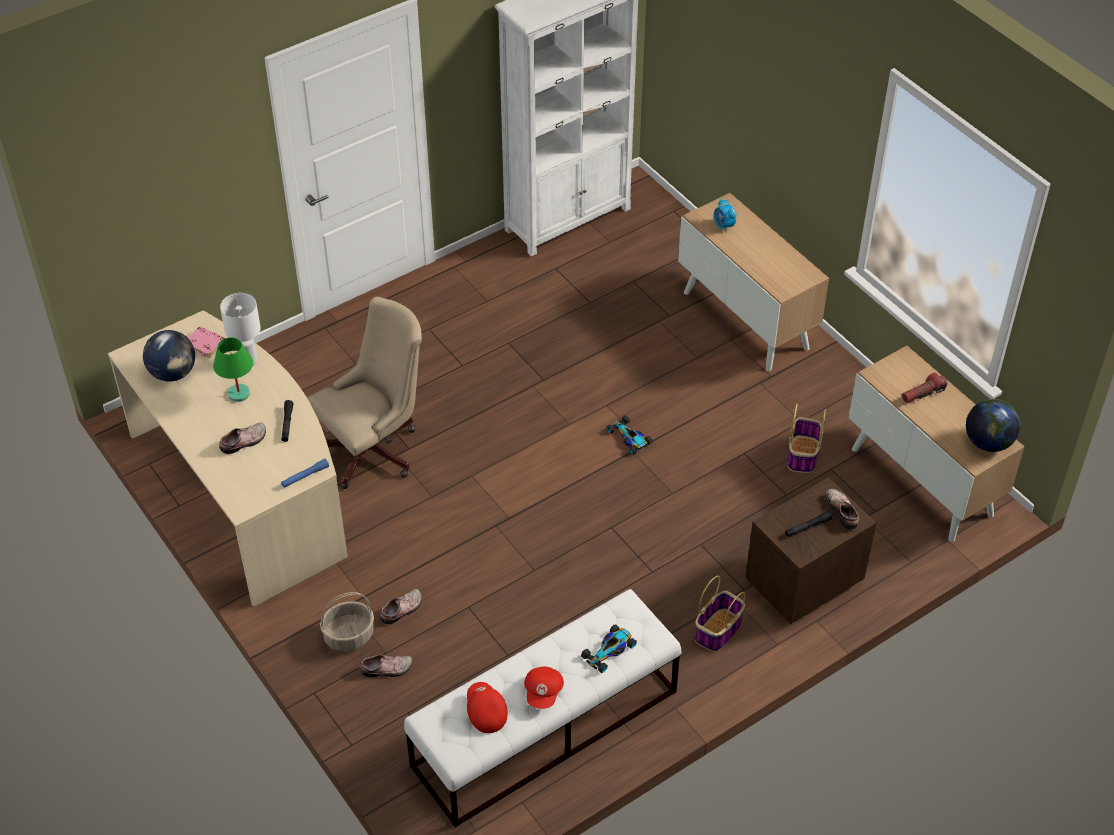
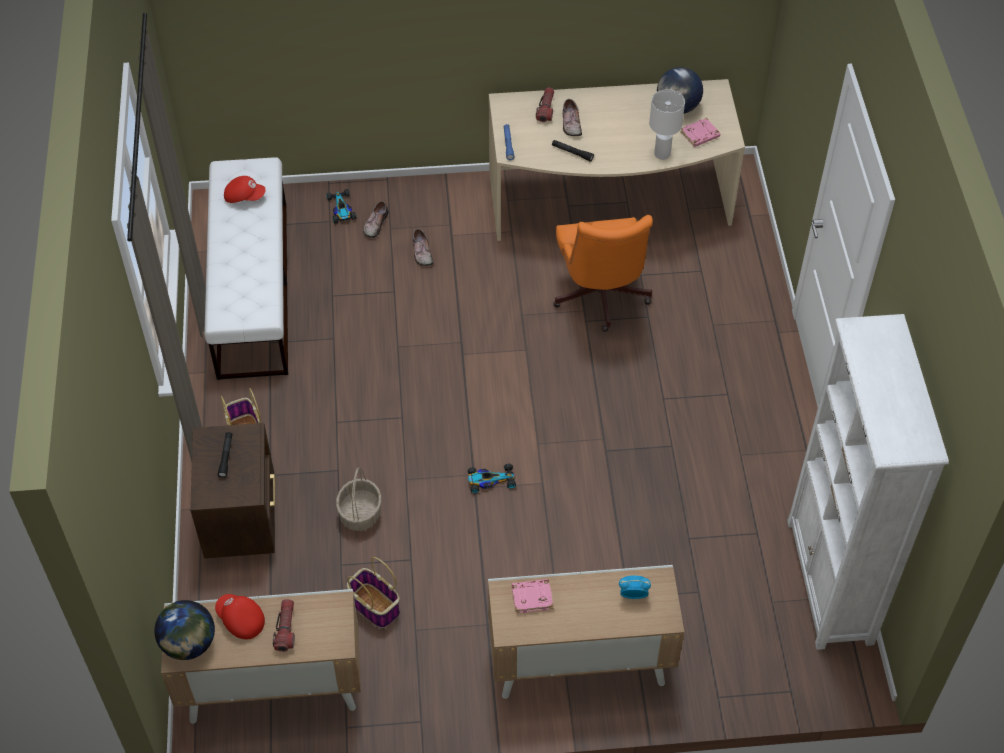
camera: 120 degrees right, 5 degrees up
(234, 469) = (546, 109): none -> flashlight
(239, 394) = (626, 136): green table lamp -> none
(349, 635) = (421, 215): basket -> basket (360, 514)
(375, 449) = (600, 299): beige office chair -> orange office chair
(544, 692) = (232, 234): red cap -> red cap (240, 620)
(609, 650) = (234, 286): toy car -> toy car (341, 209)
(772, 274) = (532, 597): none -> pink book
(843, 511) = (220, 492): shoe -> none

